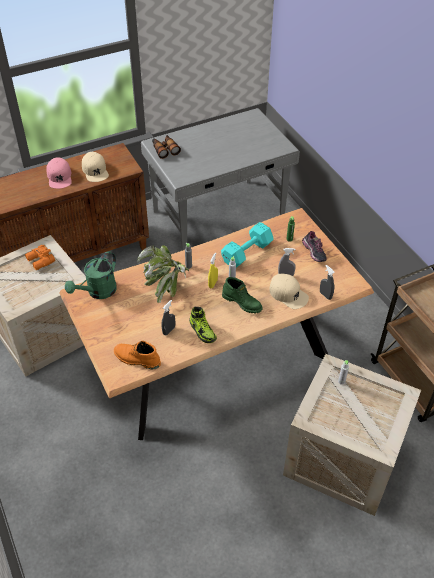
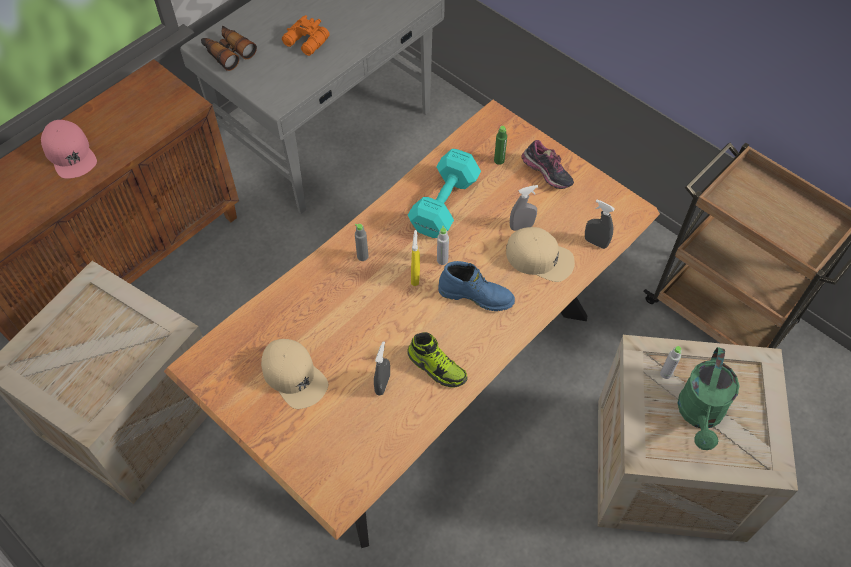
camera: 20 degrees left, 10 degrees up
(40, 261) = (96, 315): orange binoculars -> orange binoculars (306, 42)
(95, 170) = (128, 124): beige cap -> beige cap (294, 376)
(98, 292) = (233, 352): green watering can -> green watering can (700, 415)
(136, 359) = (354, 455): orange boot -> none
(166, 285) = (342, 303): potted plant -> none
(242, 302) = (476, 295): green boot -> blue boot

